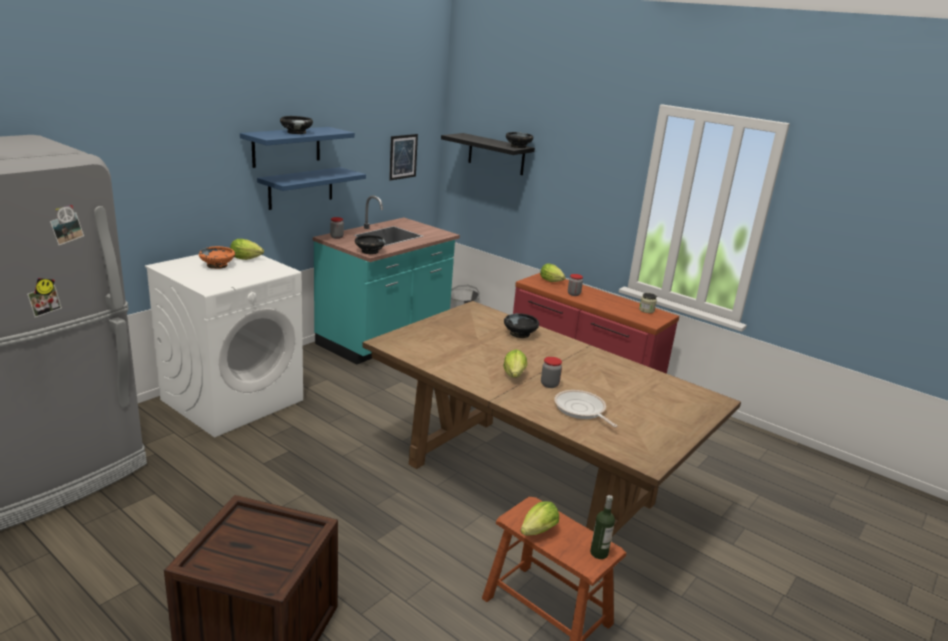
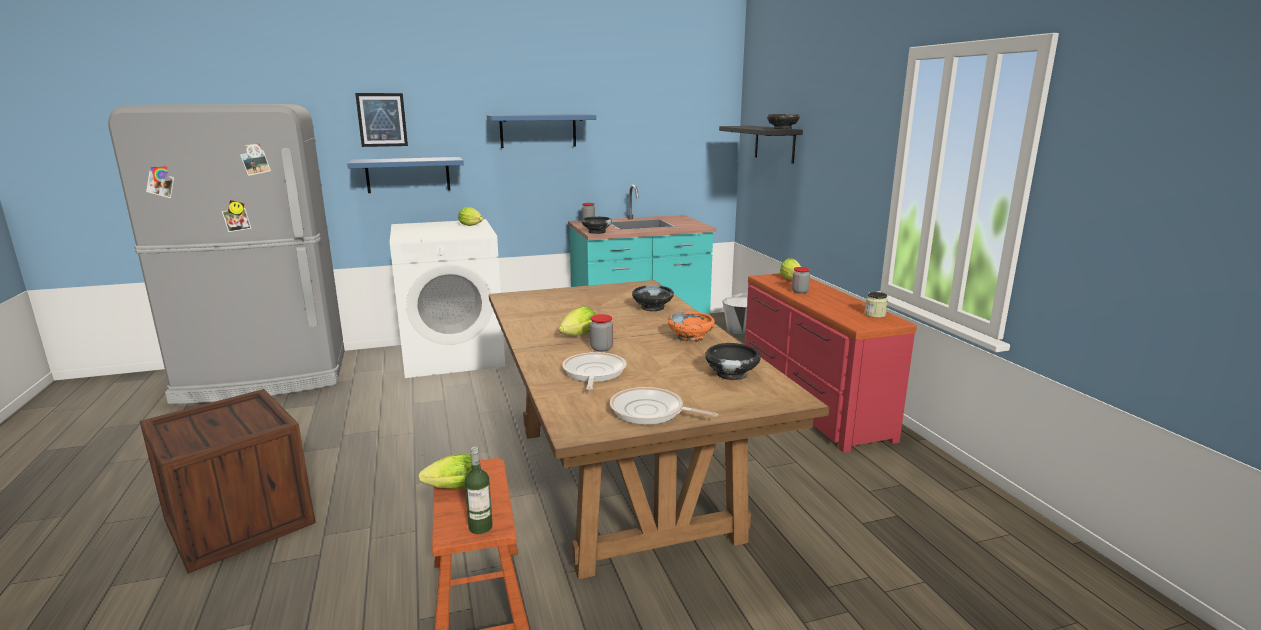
camera: 35 degrees right, 5 degrees down
(217, 265) = (440, 227): orange bowl -> orange bowl (690, 338)
(296, 132) = (537, 114): black bowl -> black bowl (732, 374)
(301, 188) = (555, 172): blue shelf -> blue shelf (408, 175)
(403, 156) = (683, 151): picture -> picture (382, 120)
(663, 433) = (650, 412): none -> frying pan

